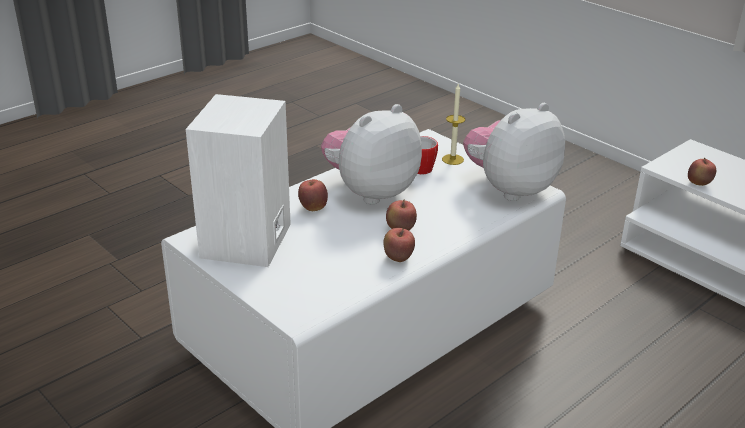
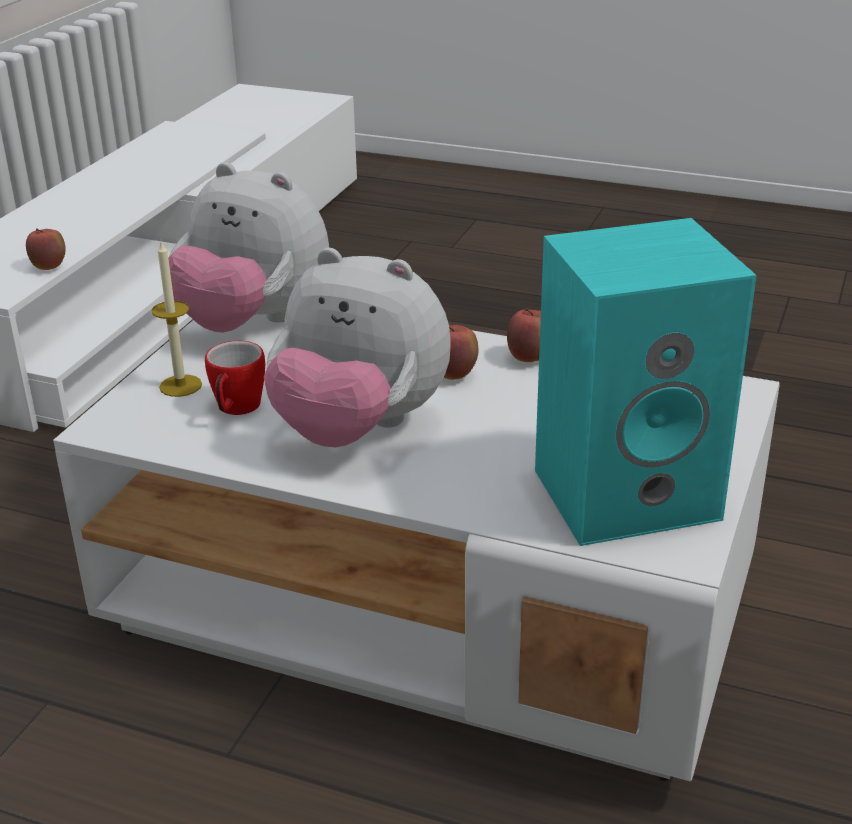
camera: 115 degrees left, 0 degrees up
(247, 242) = (628, 492): white speaker -> turquoise speaker
(313, 208) = (464, 466): apple -> none

